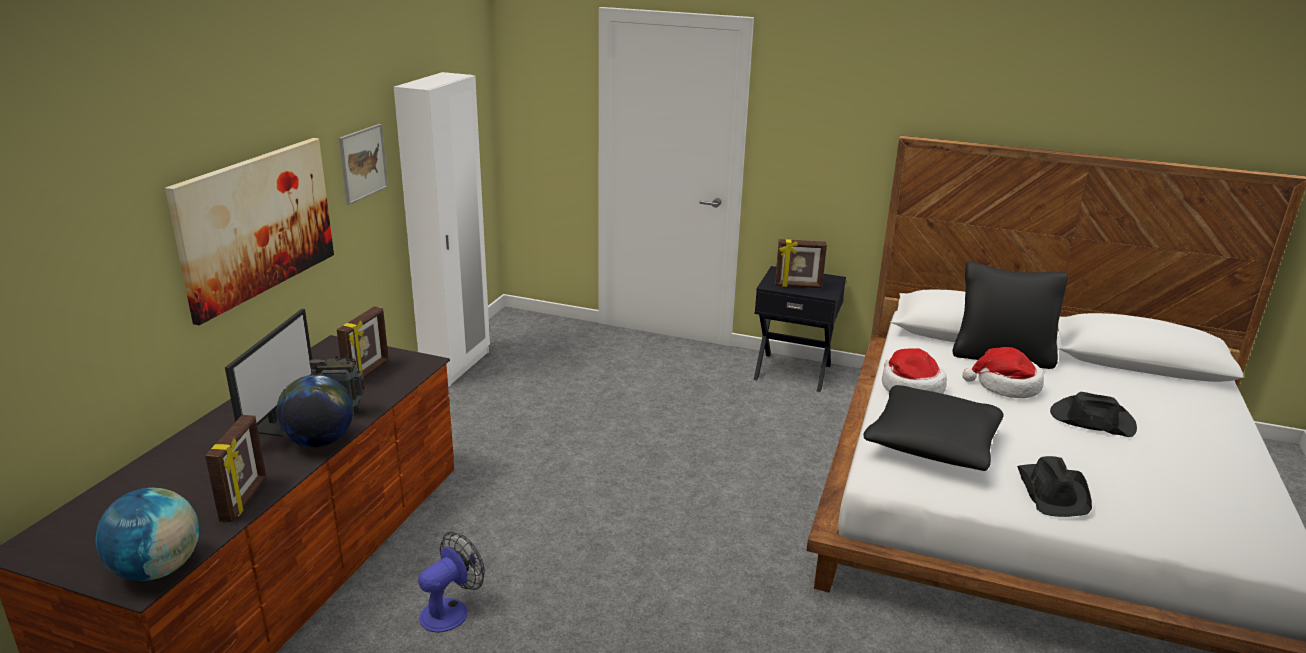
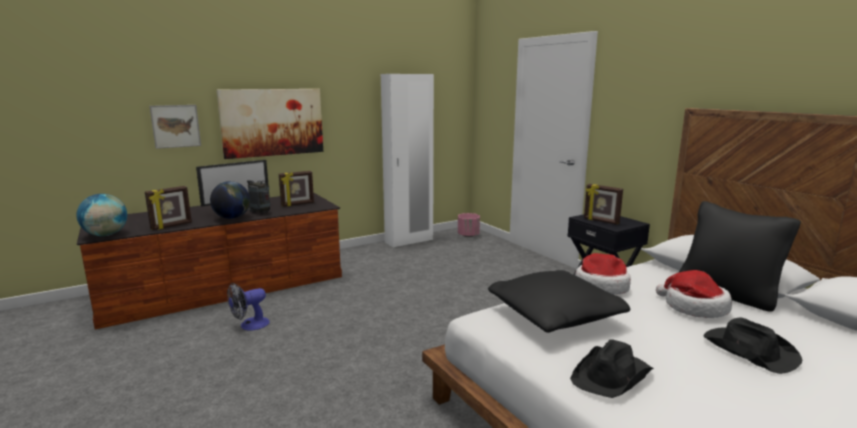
camera: 40 degrees right, 10 degrees down
(363, 163) = (354, 110): picture -> picture (176, 126)
(451, 610) = (250, 325): fan -> fan turned 150 degrees clockwise
(529, 328) = (468, 235): none -> pink planter

